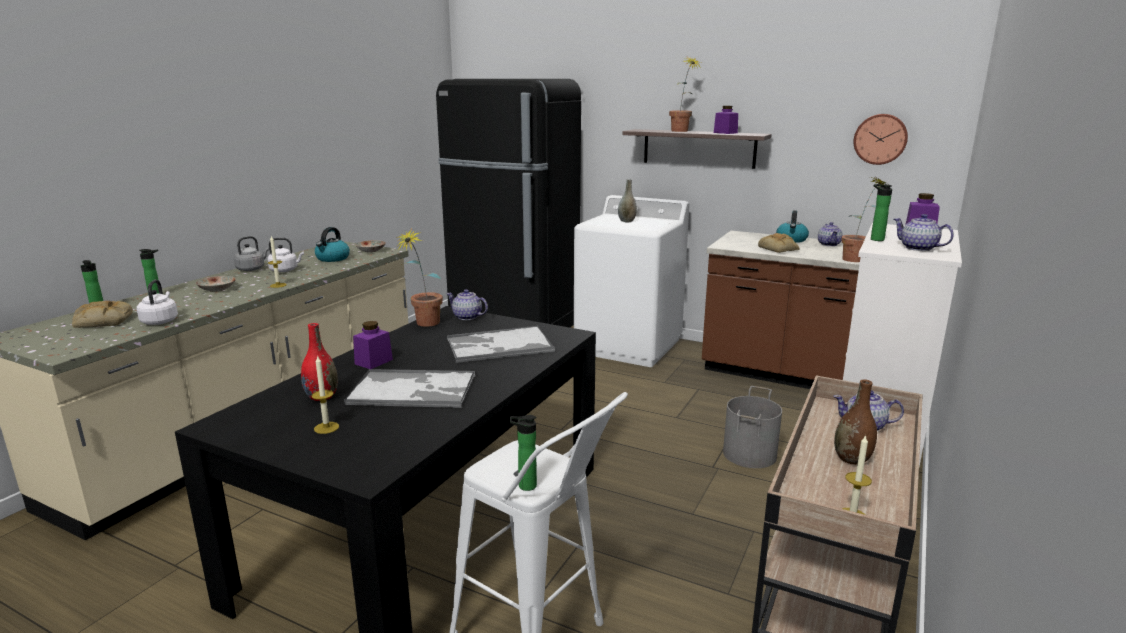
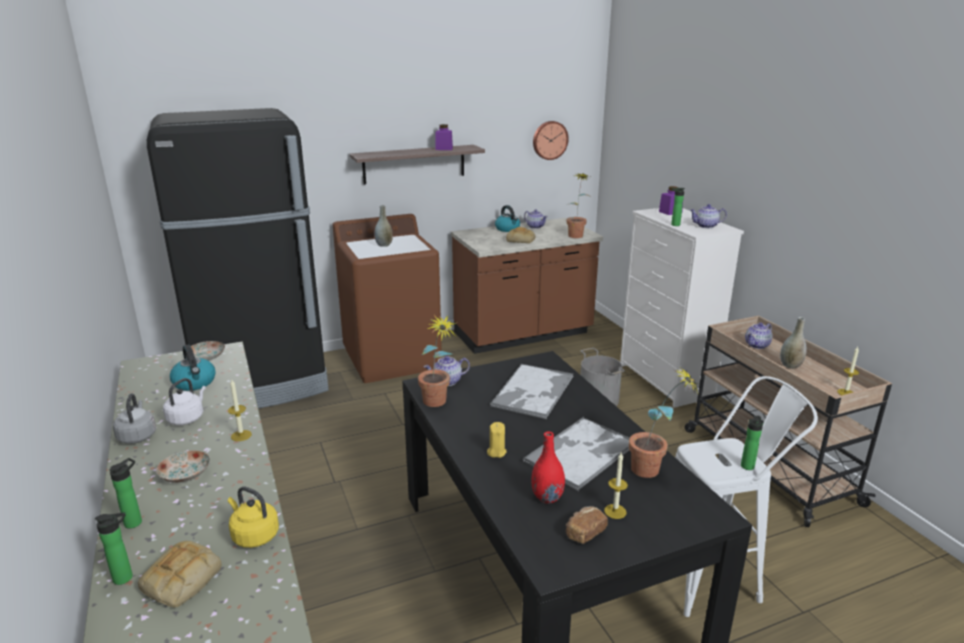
camera: 50 degrees left, 5 degrees up
(160, 321) = (254, 535): white kettle -> yellow kettle
(279, 424) = (584, 532): none -> bread
(373, 362) = (496, 452): purple jar -> yellow candle
(629, 346) = (392, 358): white washing machine -> brown washing machine
(682, 131) = (405, 151): potted plant -> potted plant (654, 471)
(852, 459) = (790, 365): brown vase -> grey vase

